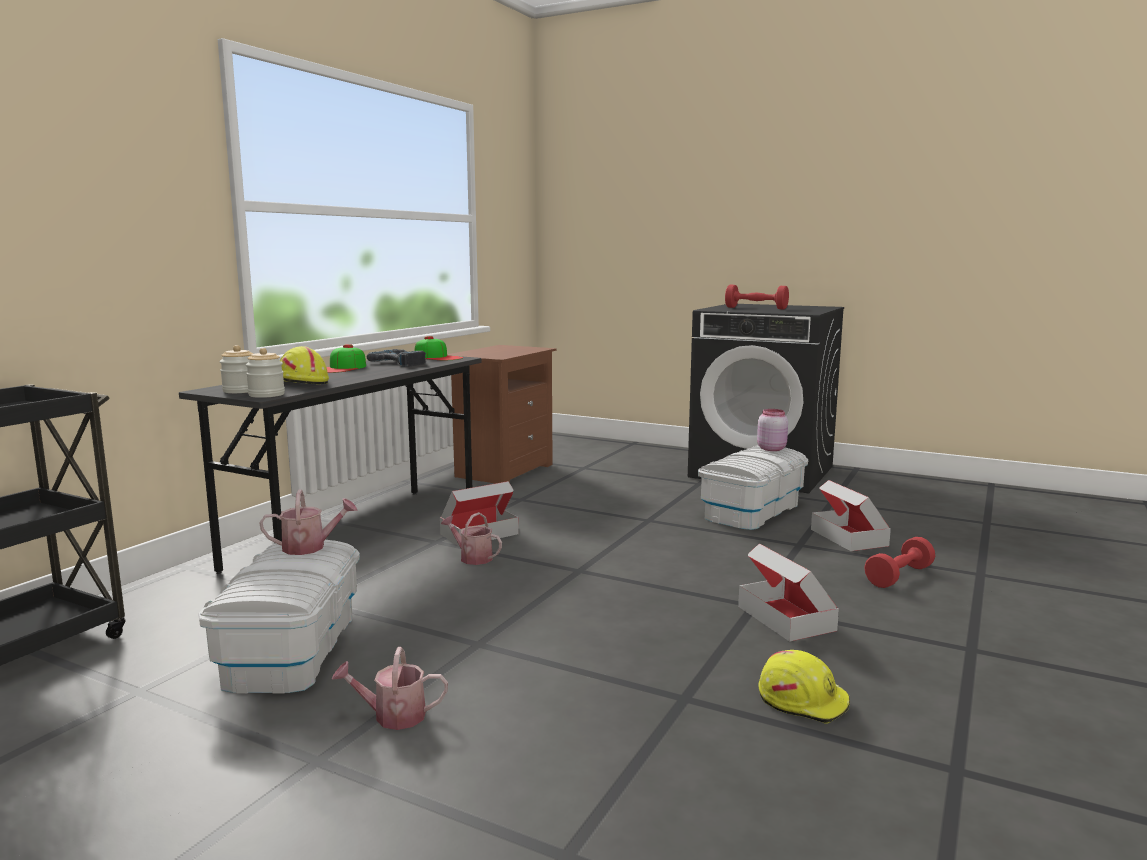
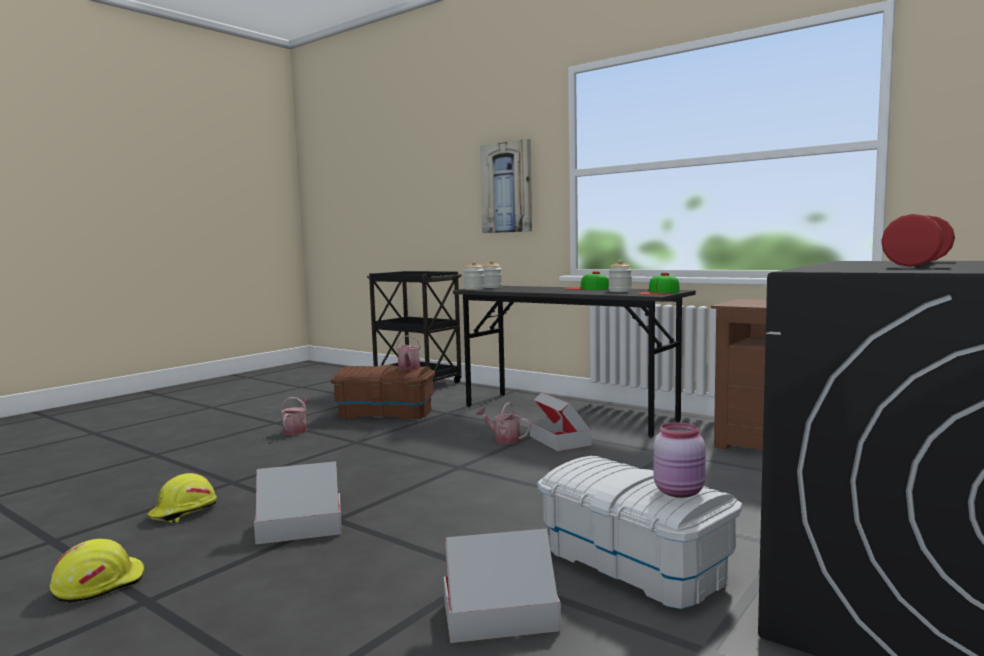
camera: 100 degrees right, 5 degrees down
(124, 214) = (507, 187): none -> picture
(290, 649) = (385, 413): white storage box -> brown storage box
(299, 383) = (517, 289): yellow hard hat -> yellow hard hat (99, 583)
(402, 362) = (620, 291): power drill -> jar
(472, 557) = (504, 439): watering can -> watering can turned 105 degrees counterclockwise
(899, 576) = (339, 615): red dumbbell -> none

